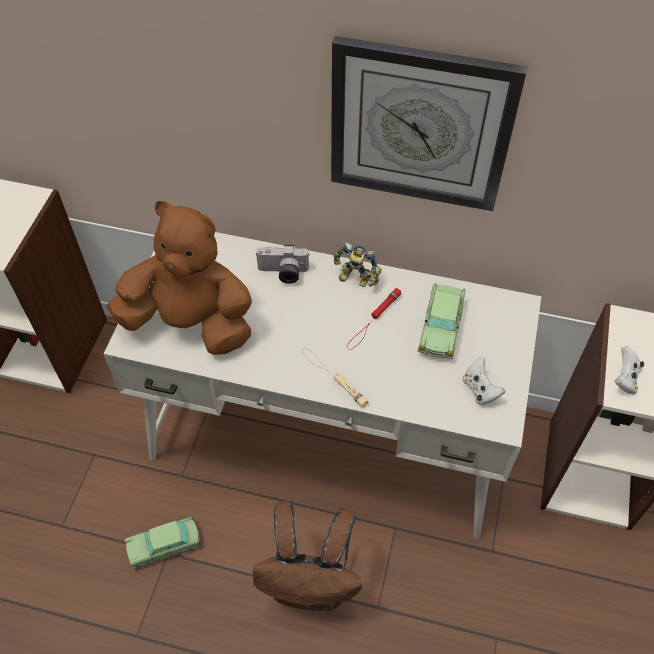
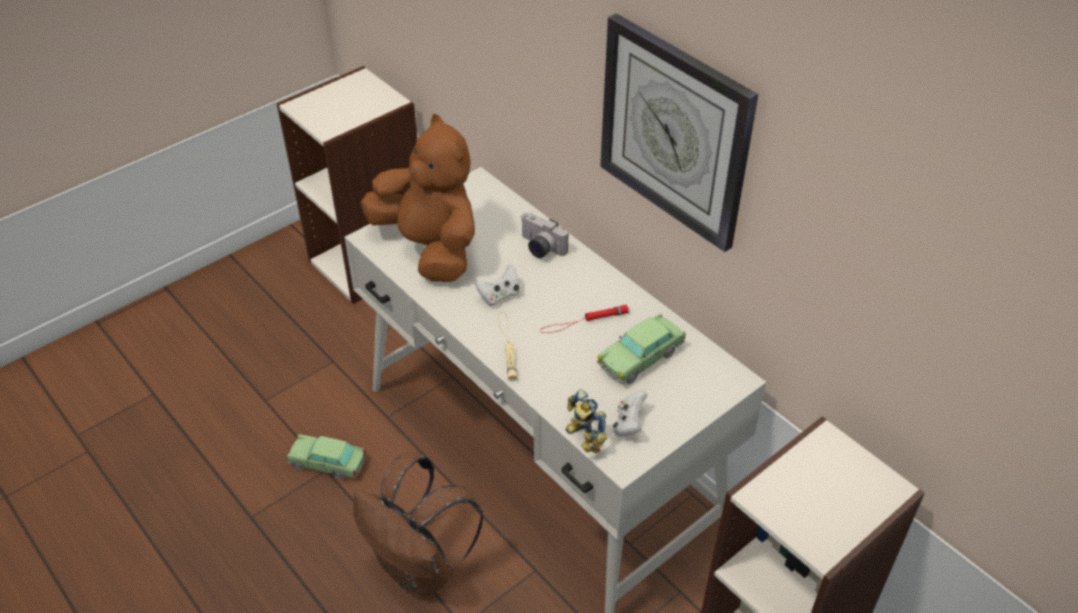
camera: 35 degrees right, 10 degrees down
(355, 280) = (598, 282): toy robot -> toy robot (582, 438)
(625, 378) = (776, 487): white game controller -> white game controller (499, 295)

